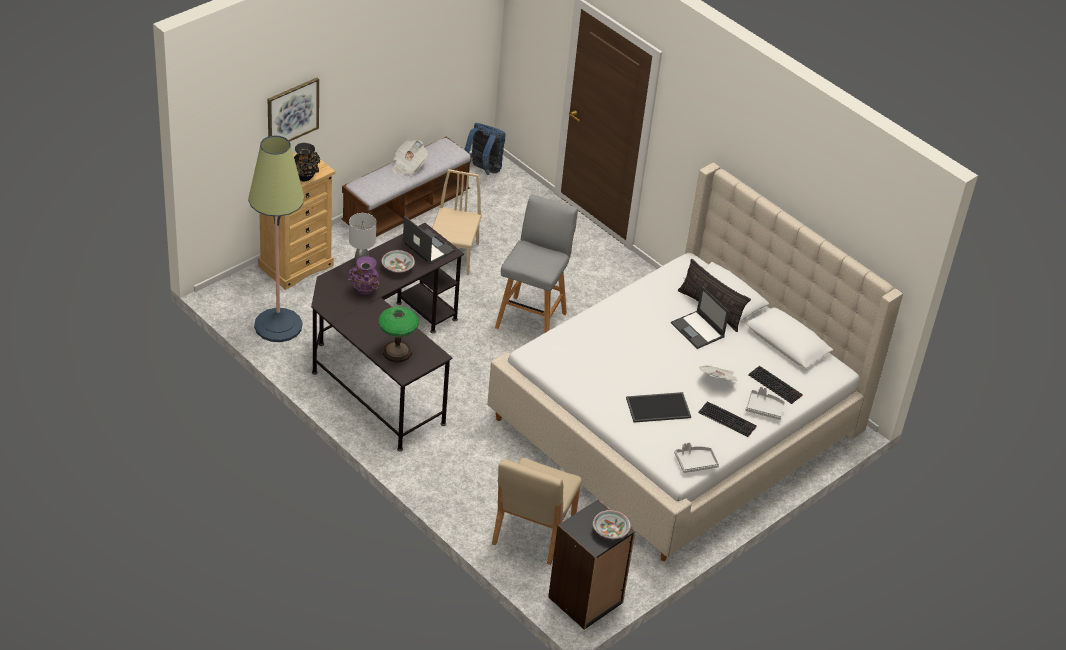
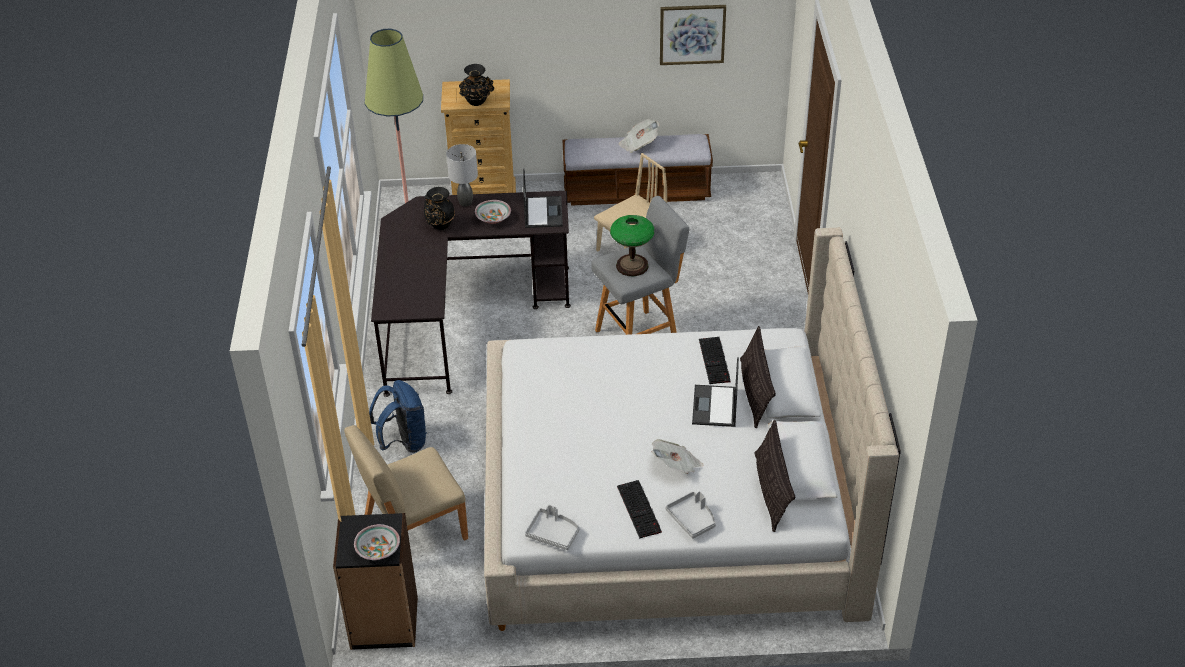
camera: 45 degrees right, 0 degrees up
(292, 113) = (493, 34): picture -> picture (692, 34)
(364, 291) = (440, 226): purple vase -> black vase
(397, 352) = (402, 290): table lamp -> table lamp (632, 266)
(483, 170) = (748, 188): blue backpack -> blue backpack (403, 442)
(658, 407) = (583, 460): tray -> none
(776, 385) = (734, 502): keyboard -> keyboard (715, 361)
(788, 367) = (771, 491): none -> pillow

